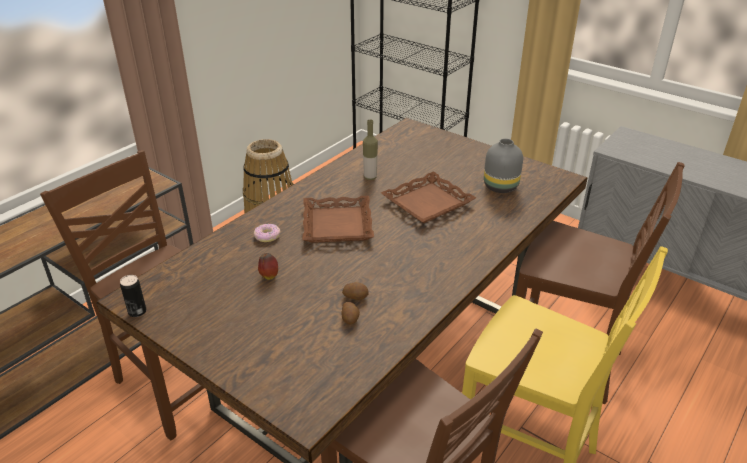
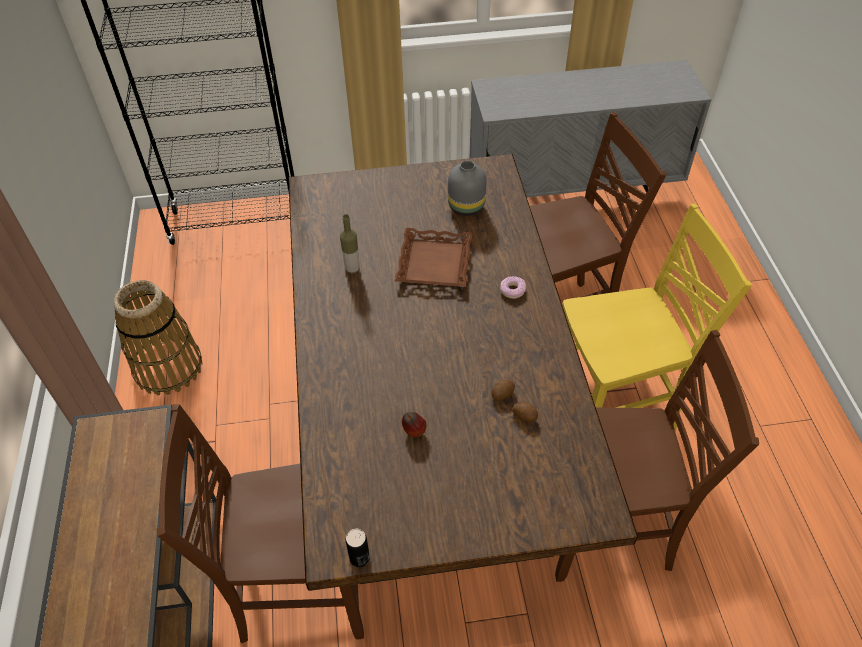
camera: 45 degrees left, 15 degrees up
(267, 236) = (354, 396): donut -> donut (512, 290)
(338, 225) = (396, 338): brown tray -> none

